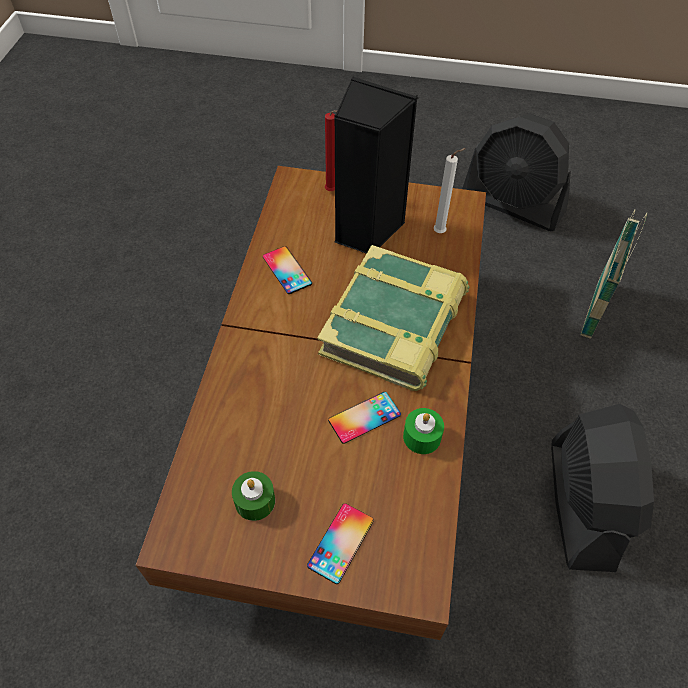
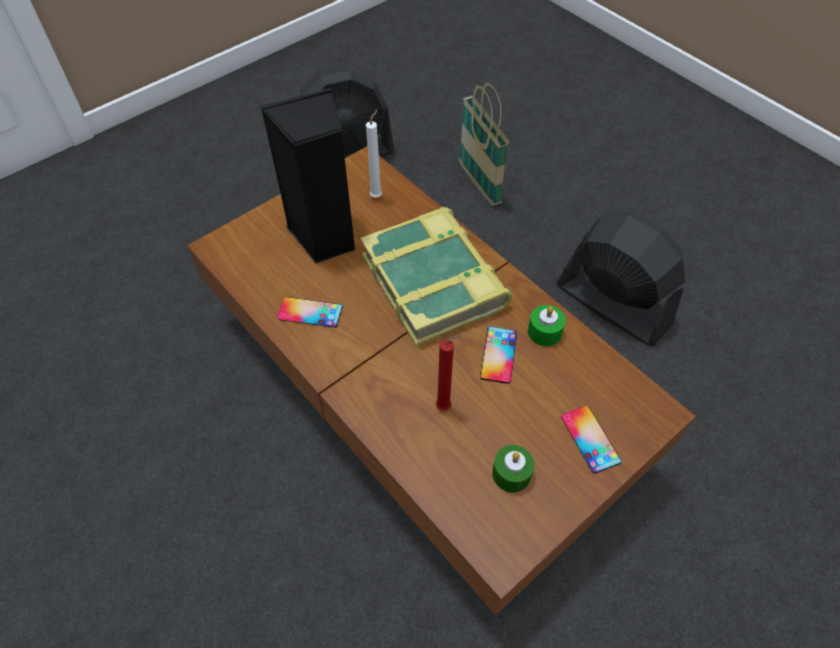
camera: 50 degrees left, 0 degrees up
(332, 192) = (261, 230): red candle -> red candle (446, 406)

